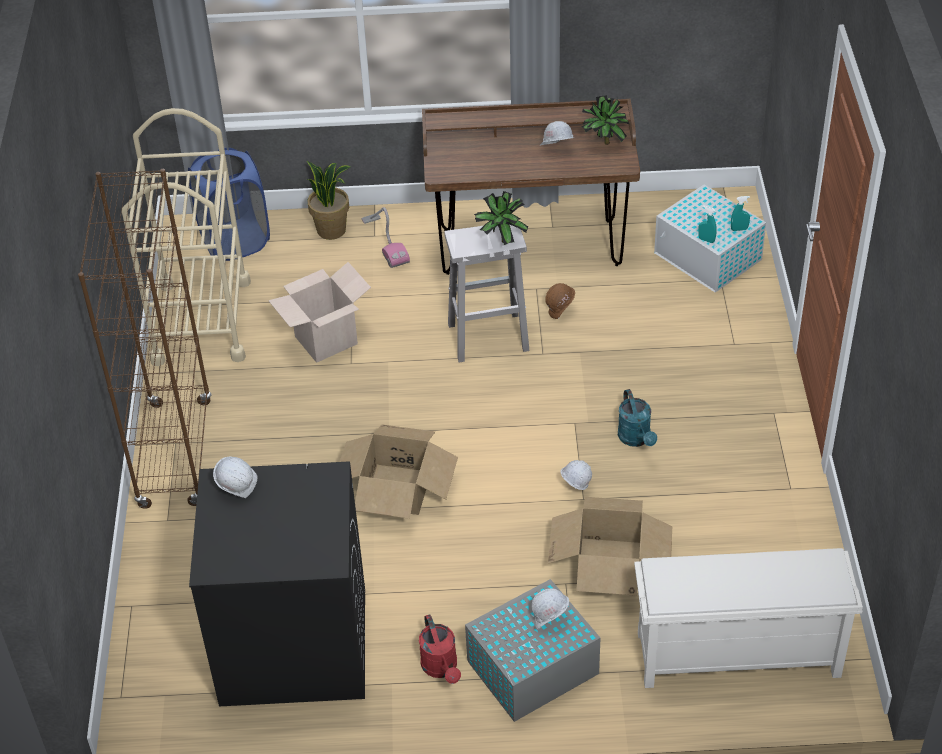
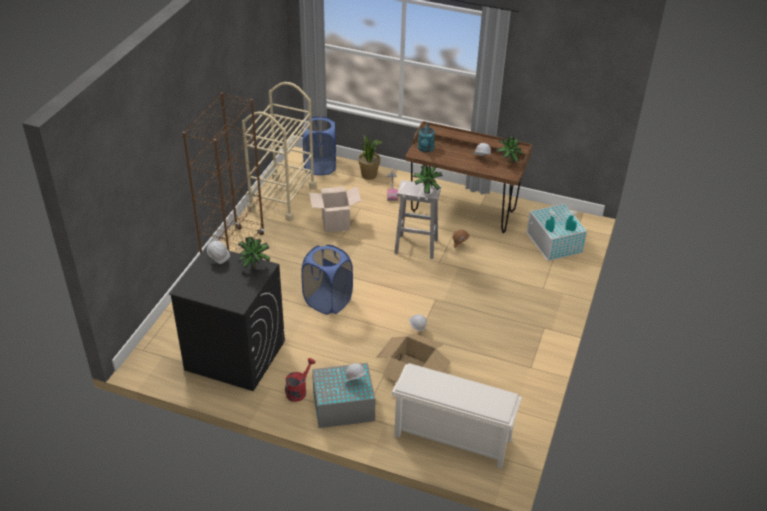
camera: 20 degrees right, 5 degrees down
(311, 481) = (254, 266): none -> potted plant
(396, 489) = (327, 301): cardboard box -> blue laundry basket
(441, 668) = (298, 390): red watering can -> red watering can turned 150 degrees counterclockwise
(636, 439) = (463, 317): turquoise watering can -> turquoise watering can (425, 149)

